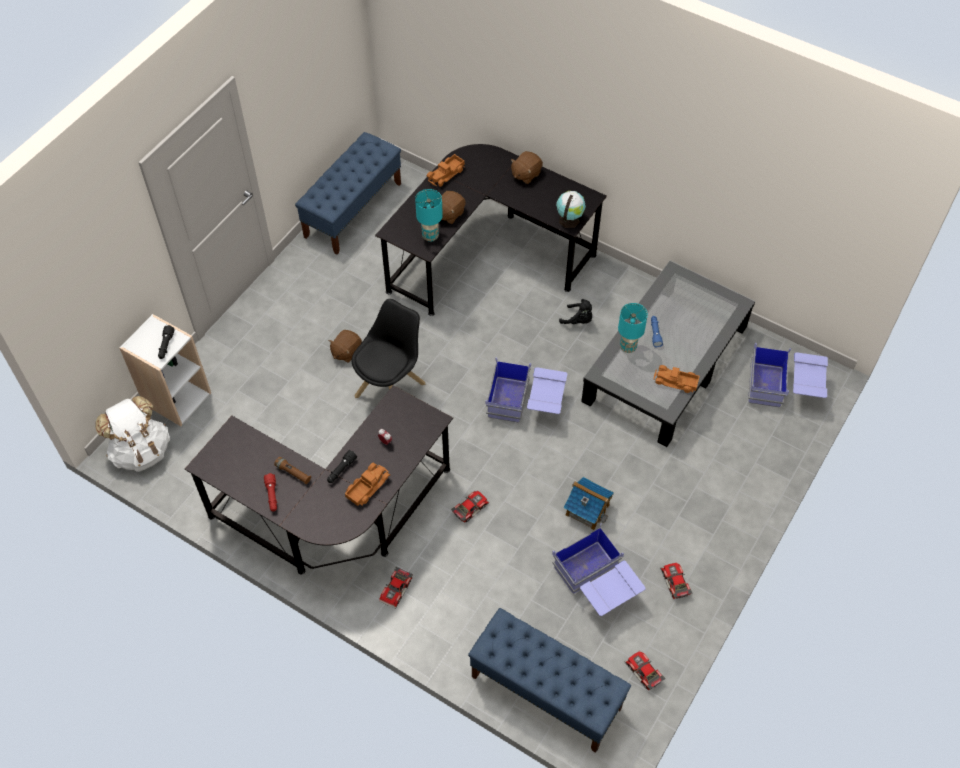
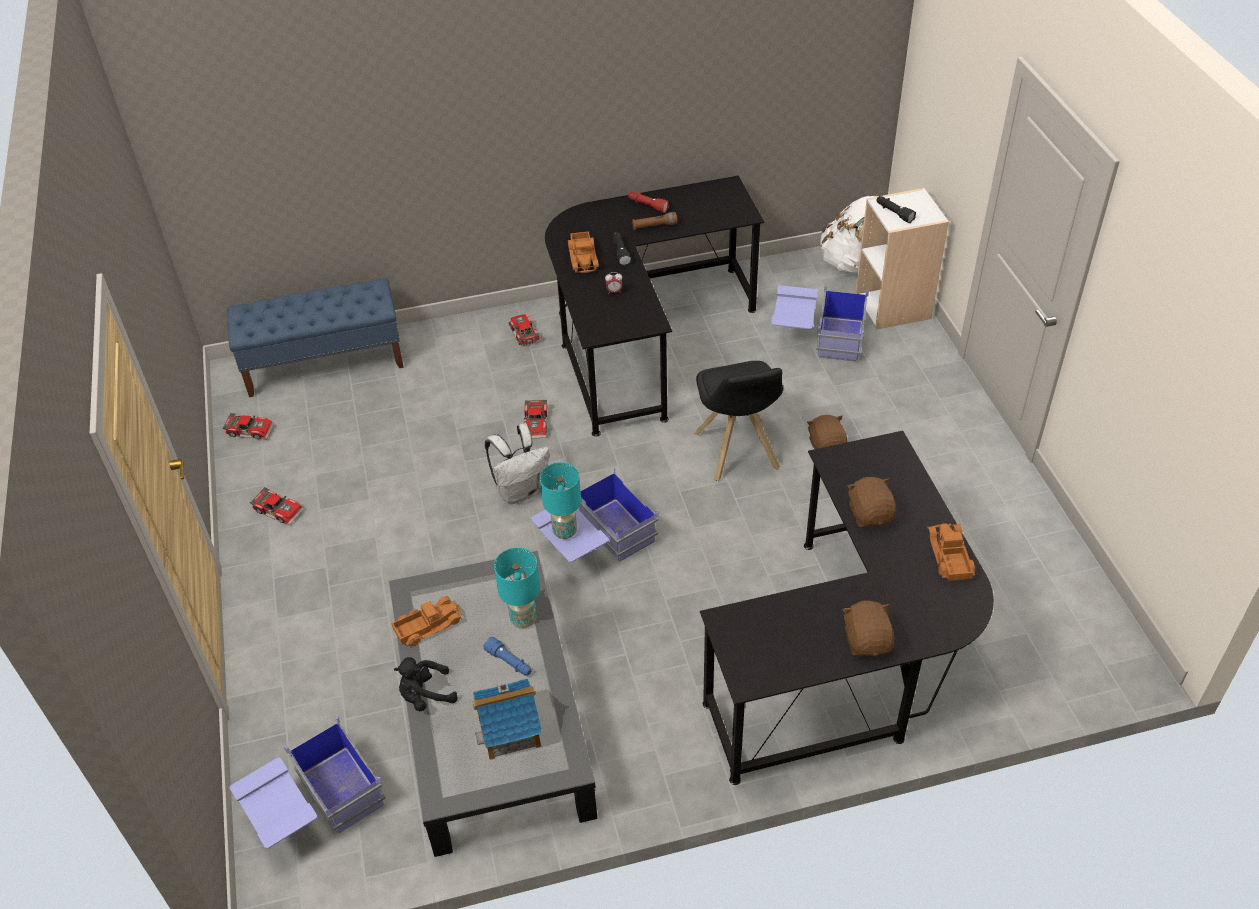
camera: 135 degrees right, 10 degrees down
(353, 210) = (1061, 579): blue bench -> none
(430, 236) = (848, 474): turquoise table lamp -> turquoise table lamp (564, 531)
(528, 469) = (520, 490): none -> white backpack
(569, 219) = (735, 627): globe -> none
(578, 320) = (649, 677): black plush toy -> black plush toy (425, 695)
(587, 509) = (425, 503): toy house -> toy house (510, 730)
(597, 584) = (354, 456): blue storage box -> blue storage box (817, 337)

